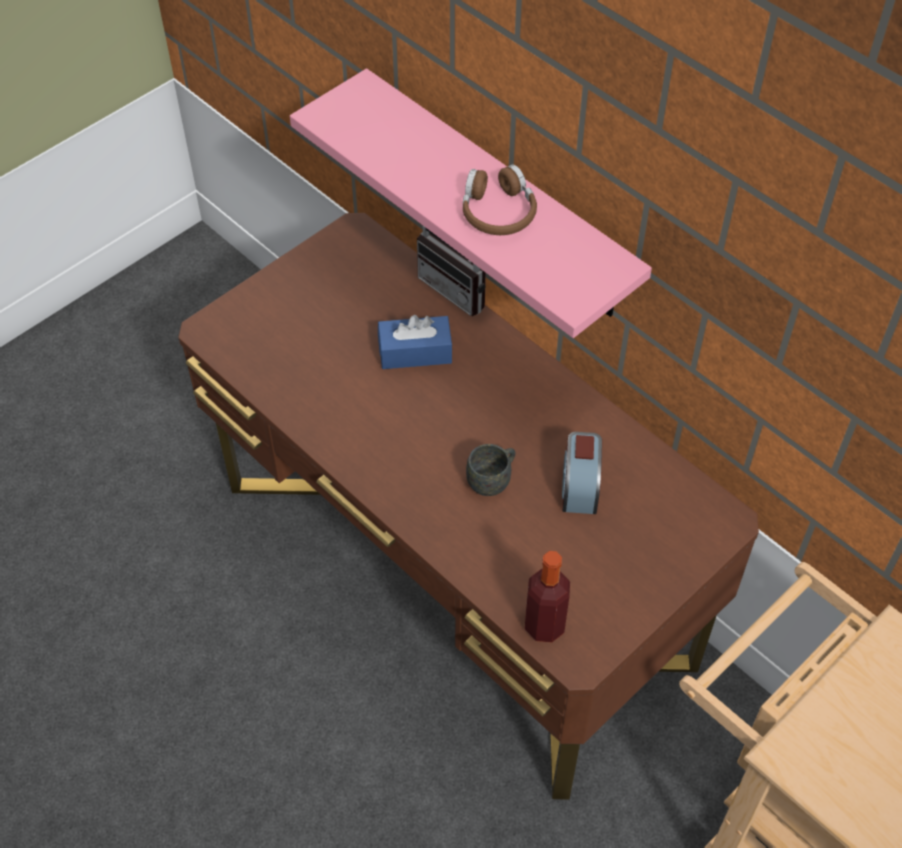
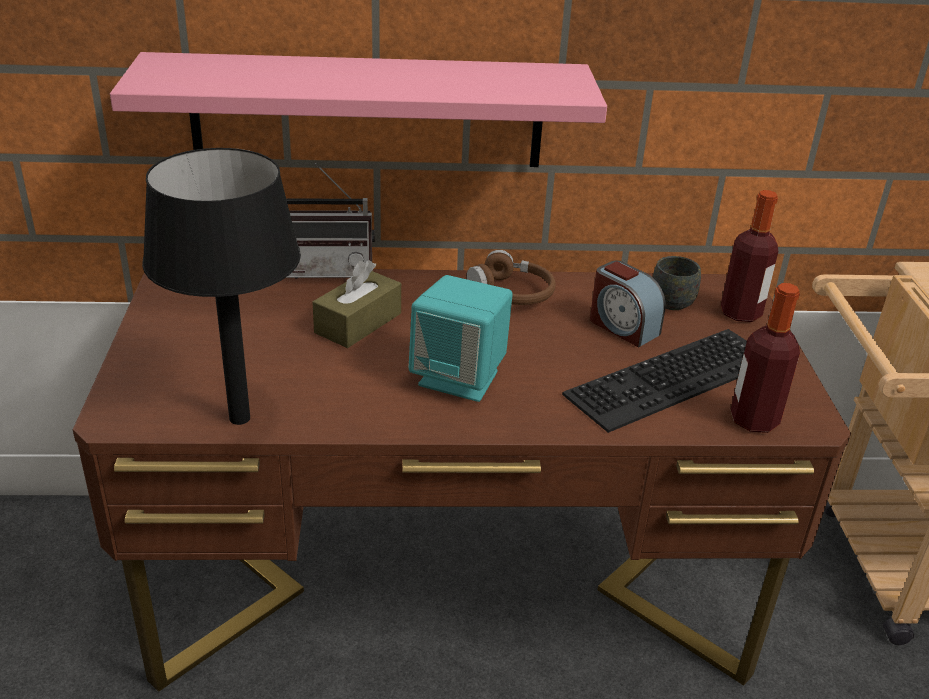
camera: 50 degrees left, 20 degrees down
(262, 379) = (239, 419): none -> black table lamp
(415, 352) = (358, 323): blue tissue box -> brown tissue box
(415, 444) = (460, 378): none -> turquoise speaker
(492, 479) = (558, 361): grey mug -> grey mug (670, 299)
(498, 212) = (422, 77): brown headphones -> brown headphones (512, 293)
(542, 555) = (673, 381): none -> keyboard
(687, 543) = (740, 313): none -> bottle

